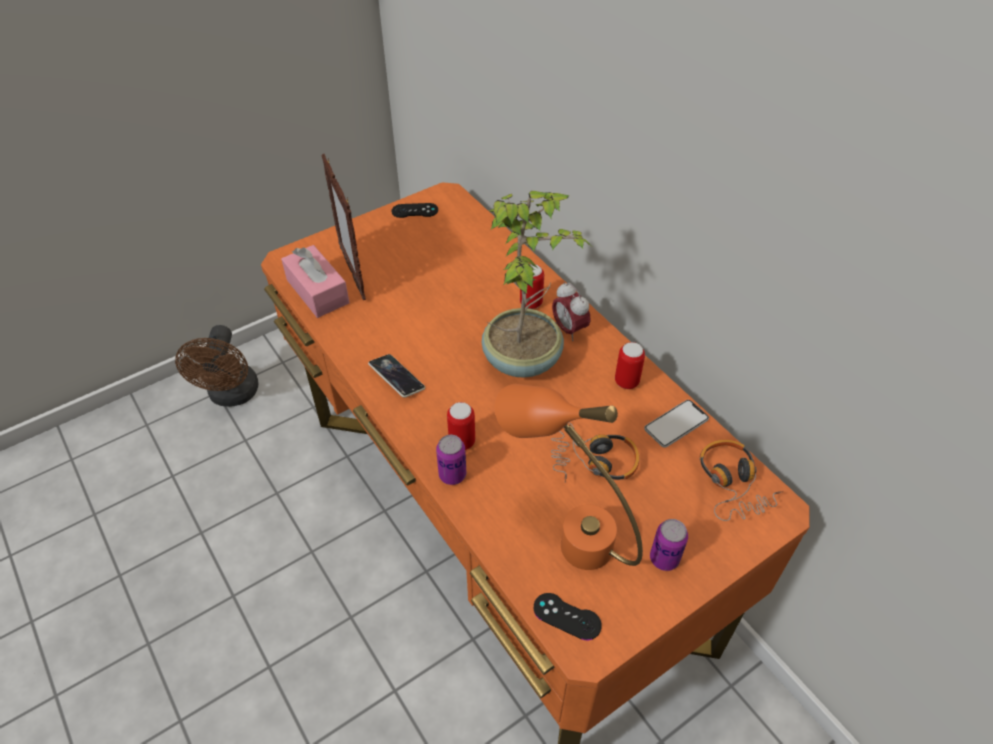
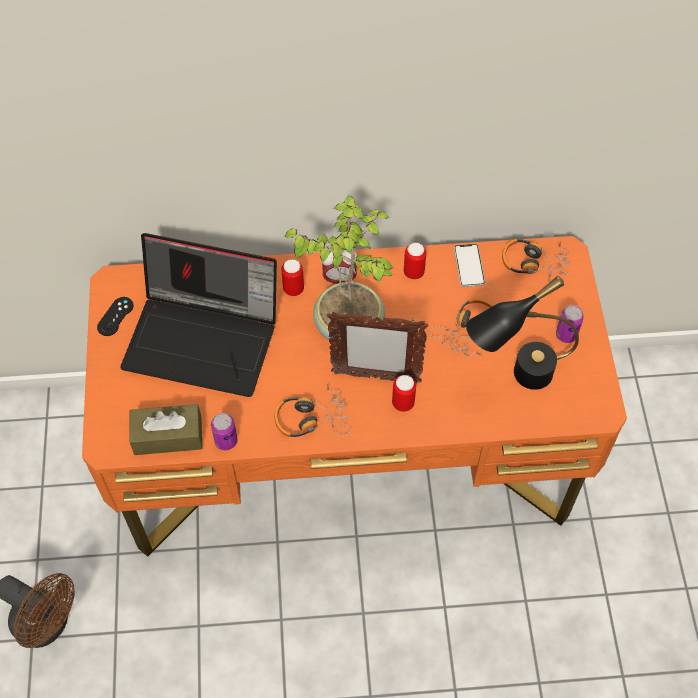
camera: 60 degrees left, 10 degrees up
(317, 291) = (168, 436): pink tissue box -> brown tissue box
(352, 273) = (163, 399): picture frame -> picture frame (375, 377)
(397, 378) = (311, 418): phone -> headphones
(433, 270) = (205, 338): none -> laptop
(452, 475) = (428, 423): can -> can (226, 441)
(565, 531) = (515, 378): orange table lamp -> black table lamp
(567, 616) = (576, 410): black game controller -> none

